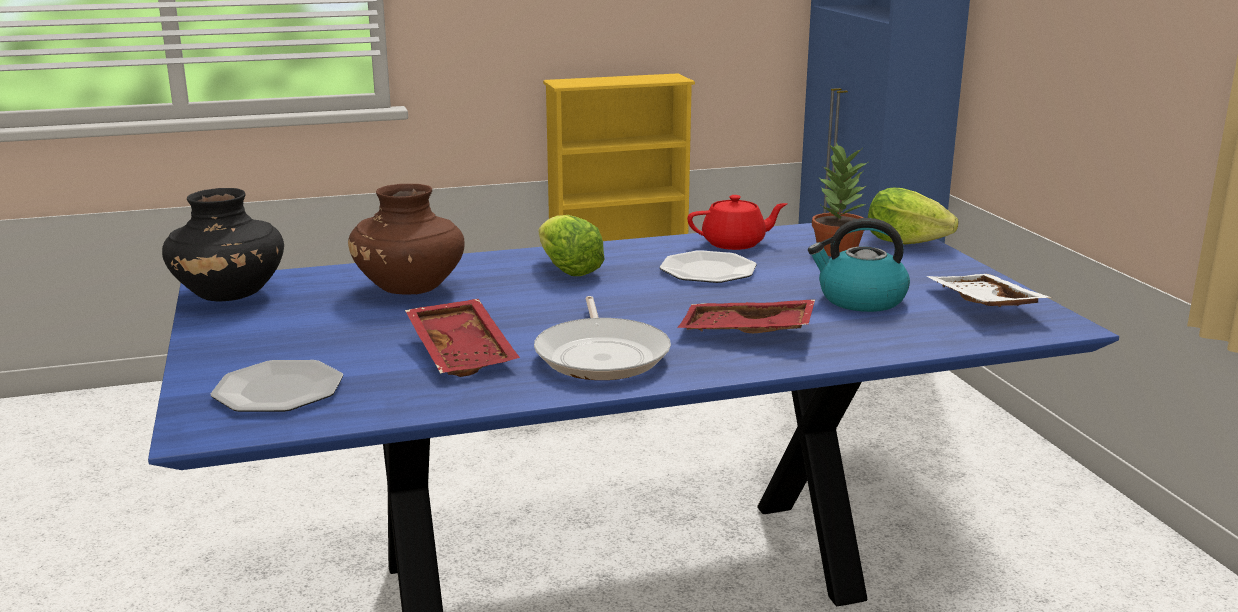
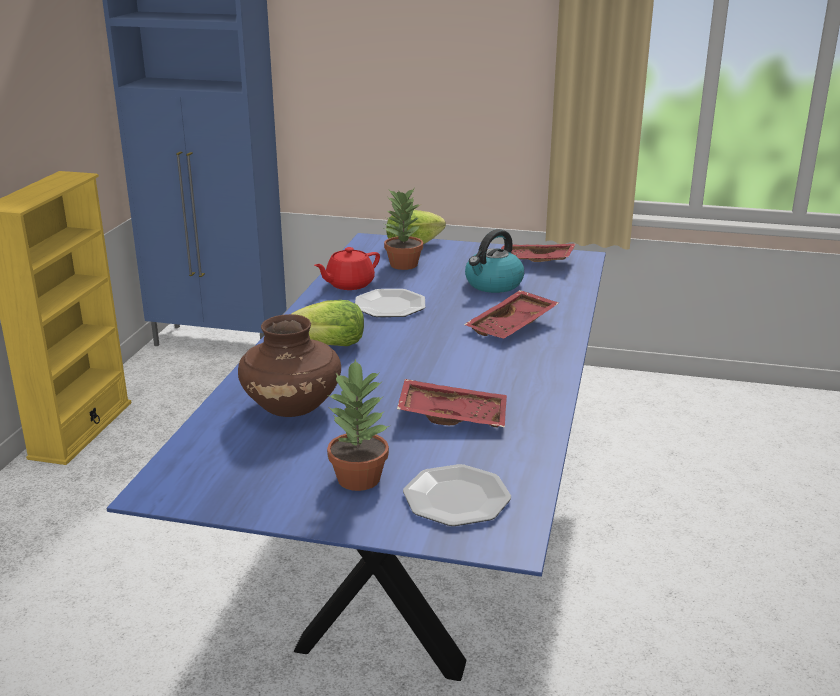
camera: 60 degrees left, 5 degrees up
(229, 295) = (197, 488): black vase -> none
(290, 343) = (360, 478): none -> potted plant
(602, 355) = (505, 374): frying pan -> none
(735, 244) = (349, 284): red teapot -> red teapot turned 150 degrees counterclockwise
(981, 304) = (534, 262): white tray -> red tray

